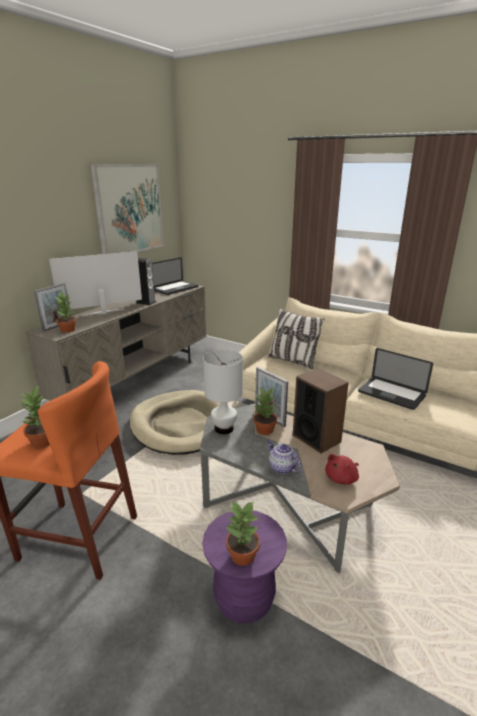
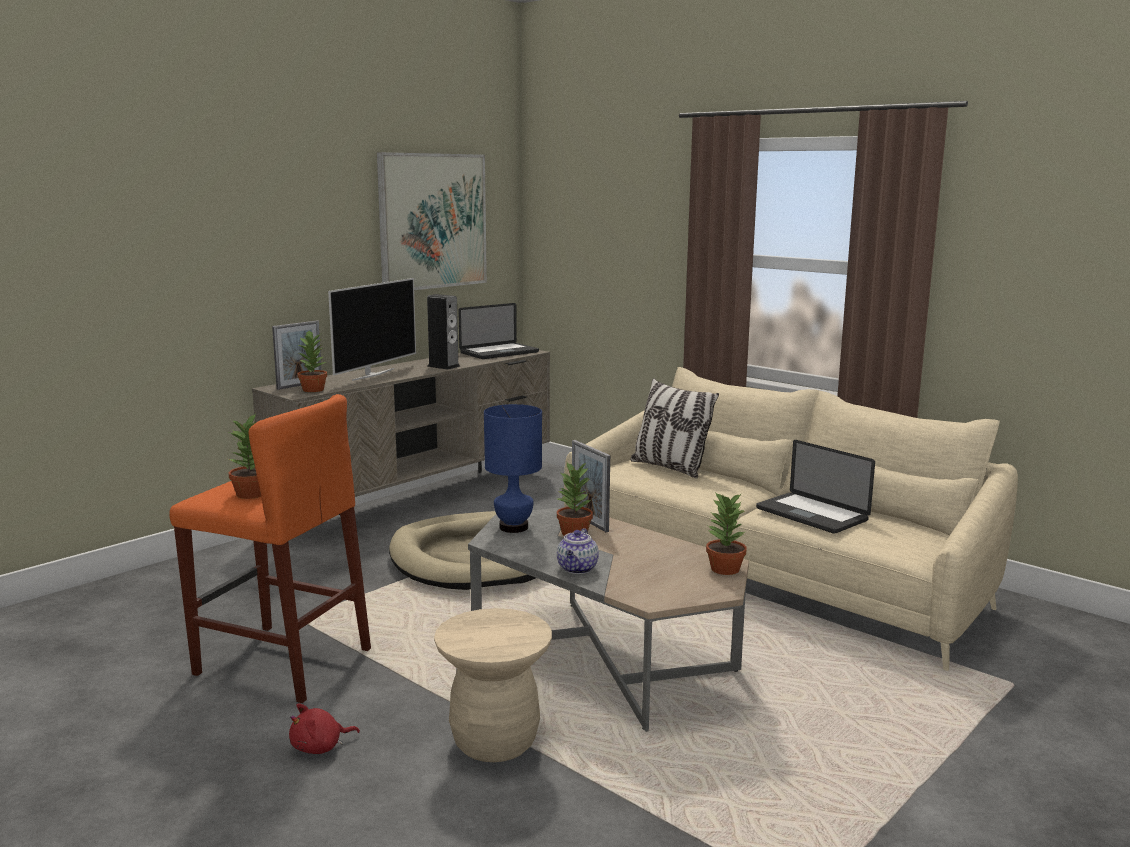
camera: 10 degrees right, 10 degrees down
(103, 312) = (372, 374): television -> television turned 135 degrees clockwise
(224, 428) = (514, 527): white table lamp -> blue table lamp
(242, 555) = (482, 644): potted plant -> potted plant (724, 569)
(244, 599) = (495, 742): purple stool -> beige stool
(281, 467) = (577, 569): teapot -> teapot turned 135 degrees counterclockwise
(316, 438) = (648, 546): speaker -> none
(342, 478) = (660, 585): red plush toy -> red plush toy (320, 747)

